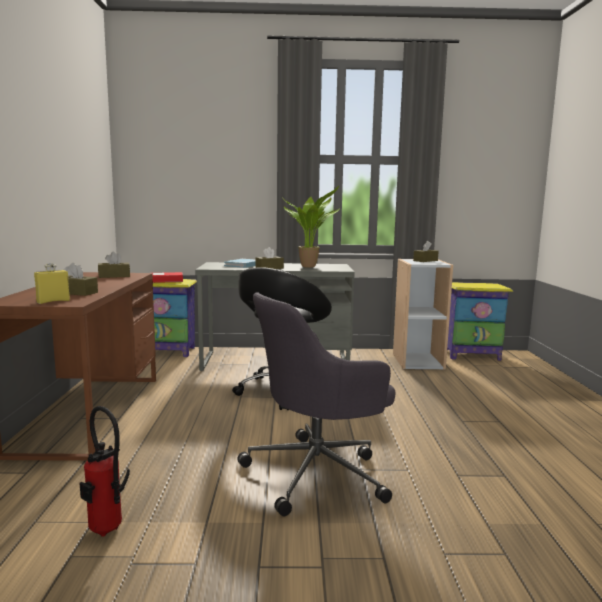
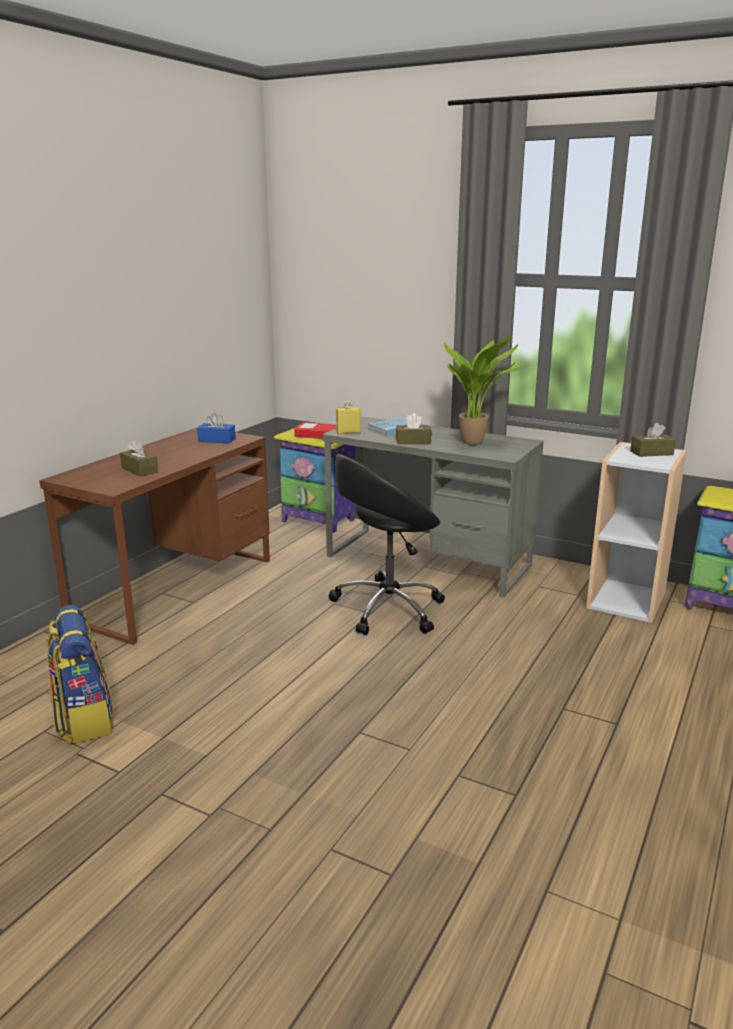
camera: 30 degrees right, 10 degrees up
(53, 301) = (101, 483): yellow bottle -> yellow bottle (348, 433)
(107, 532) = (83, 719): fire extinguisher -> backpack
(114, 276) = (217, 440): brown tissue box -> blue tissue box
(318, 473) = (311, 721): grey office chair -> none

